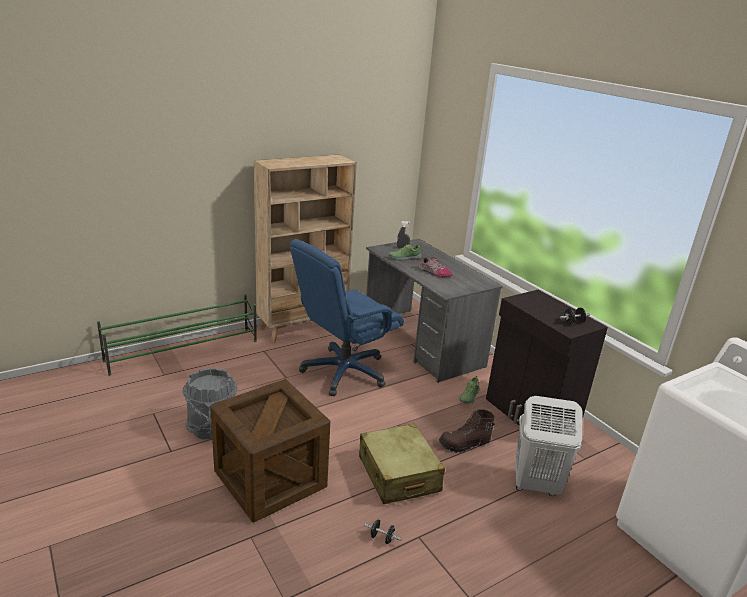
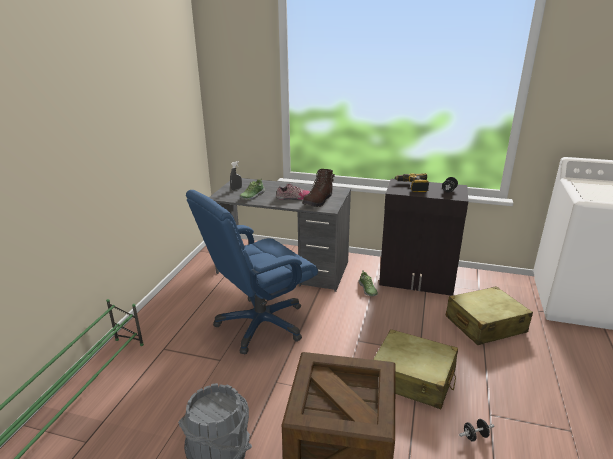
camera: 40 degrees left, 0 degrees up
(303, 327) = (170, 306): beige bookcase -> none
(344, 372) = (260, 324): blue office chair -> blue office chair turned 45 degrees clockwise
(464, 444) = (414, 325): brown boot -> brown boot (318, 201)
(535, 485) = (485, 325): white laundry basket -> beige suitcase
(543, 304) = (413, 186): none -> power drill

